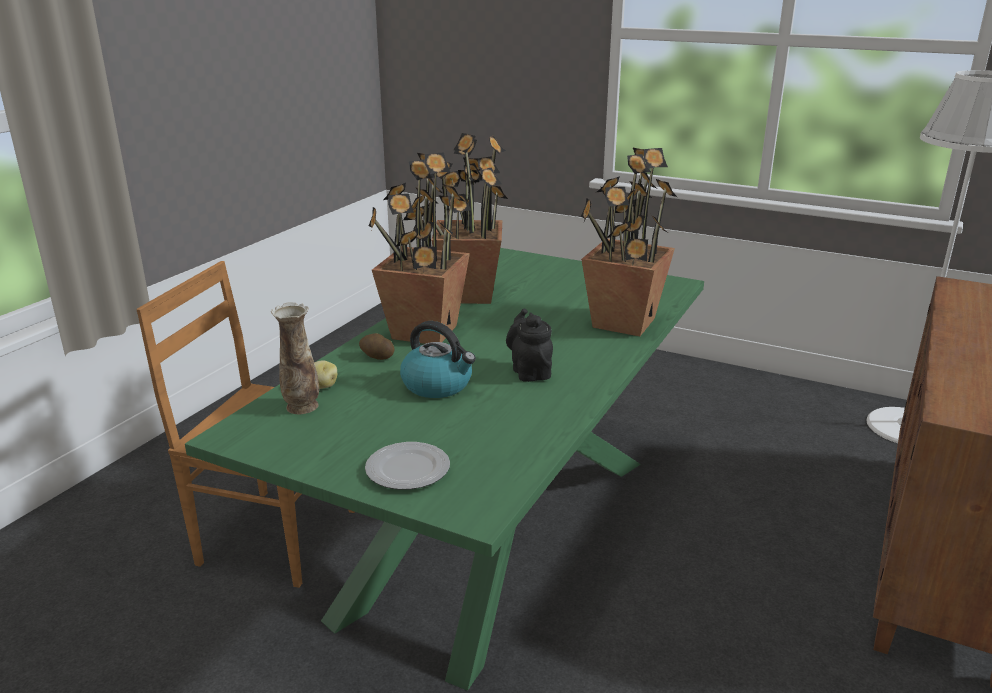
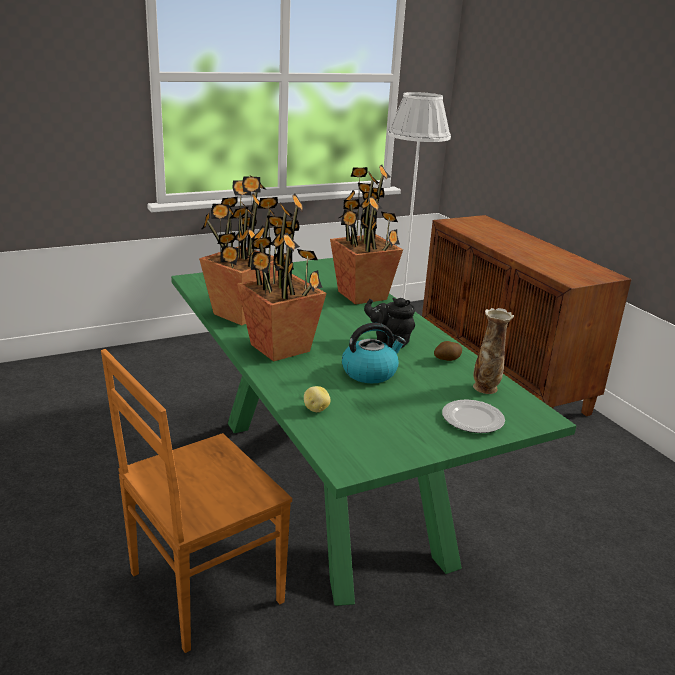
camera: 55 degrees left, 0 degrees up
(301, 407) = (339, 426): vase -> vase (486, 388)
(376, 357) = (295, 376): potato -> potato (446, 359)

